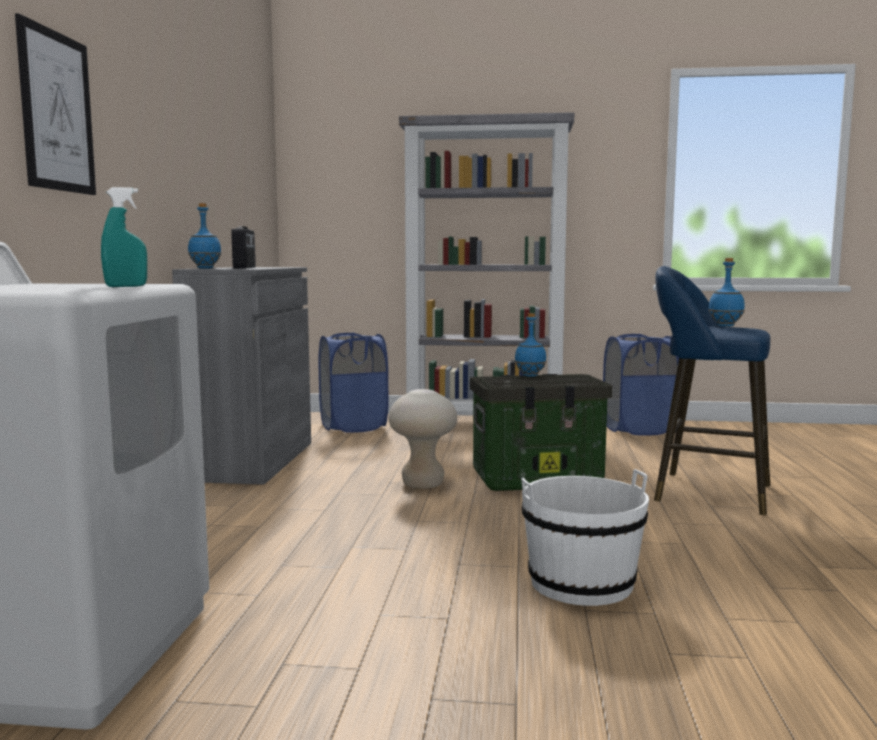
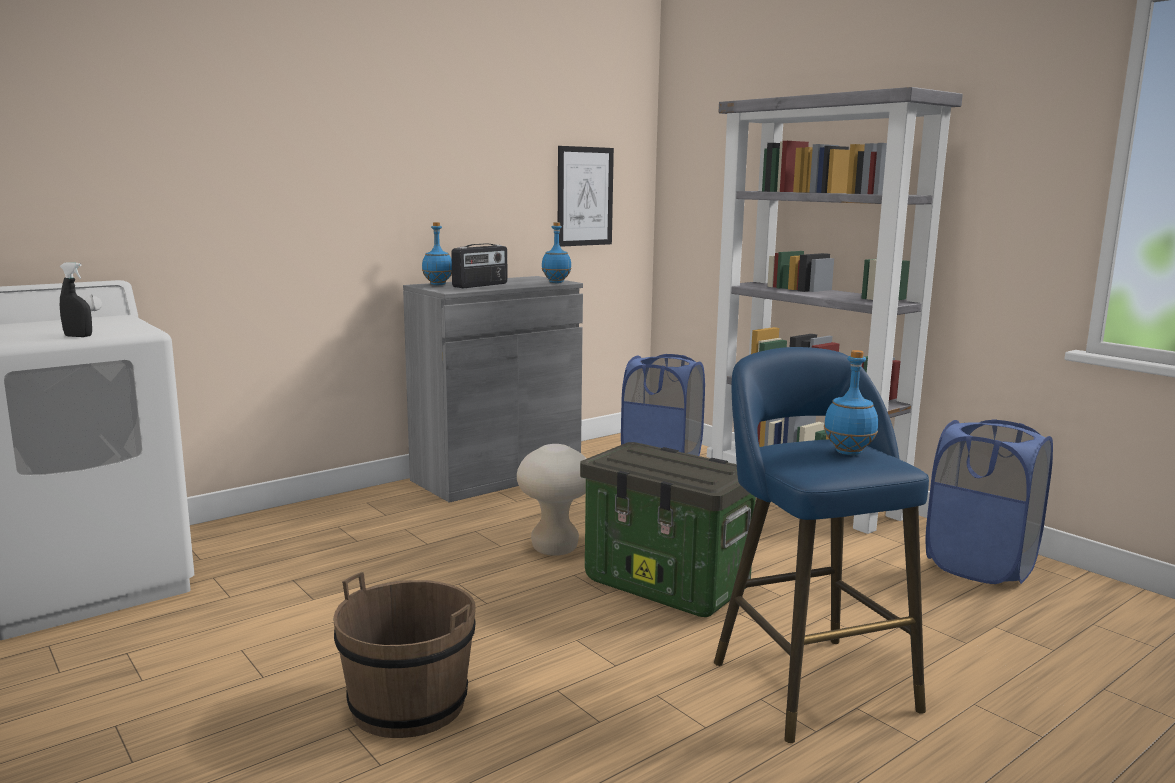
camera: 45 degrees right, 5 degrees up
(57, 112) = (235, 164): picture -> picture (585, 196)
(126, 286) = (78, 336): turquoise spray bottle -> black spray bottle
(530, 376) = (675, 457): blue bottle -> blue bottle (556, 282)
(581, 583) = (408, 704): white bucket -> brown bucket

